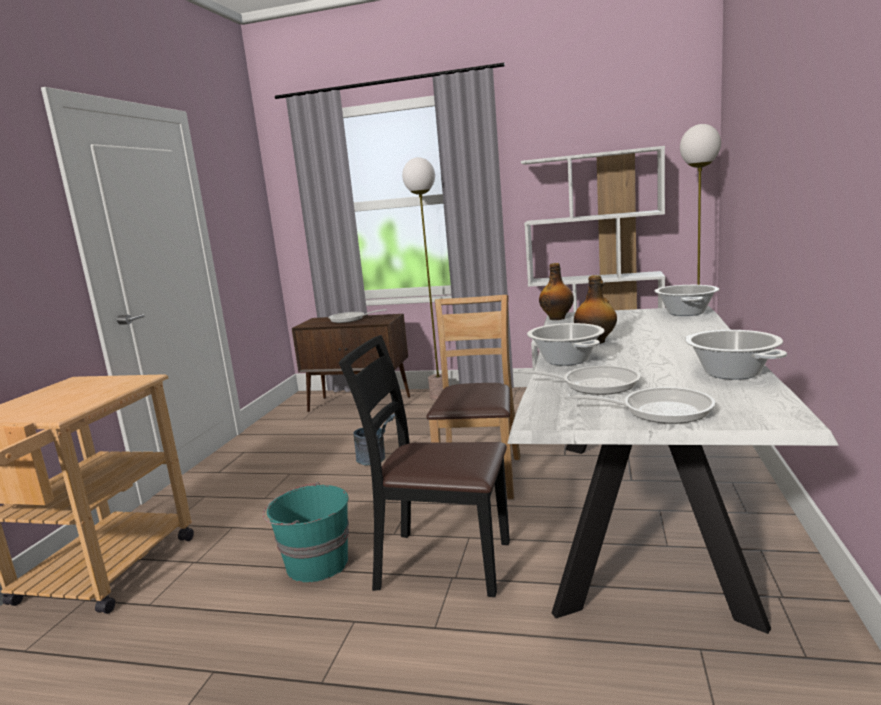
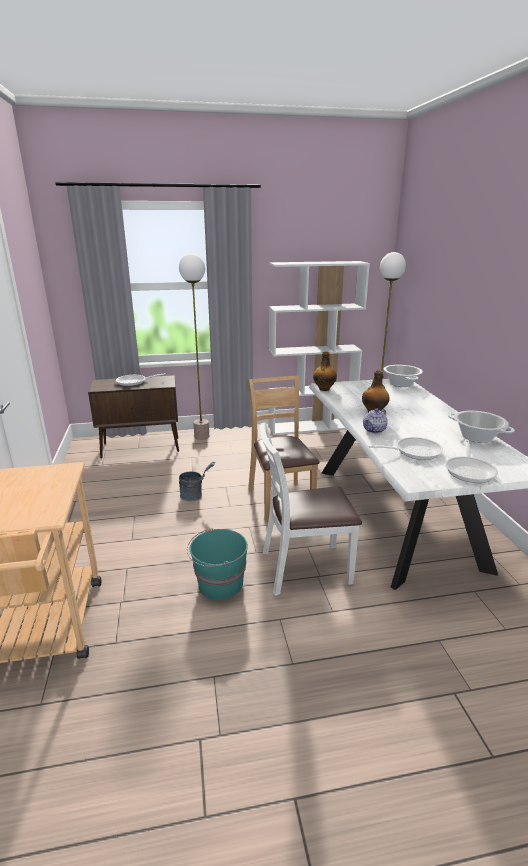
camera: 25 degrees left, 10 degrees up
(442, 563) = (304, 568): black chair -> white chair
(566, 360) = (374, 430): cooking pot -> teapot
(658, 411) = (470, 470): frying pan -> frying pan turned 120 degrees clockwise

